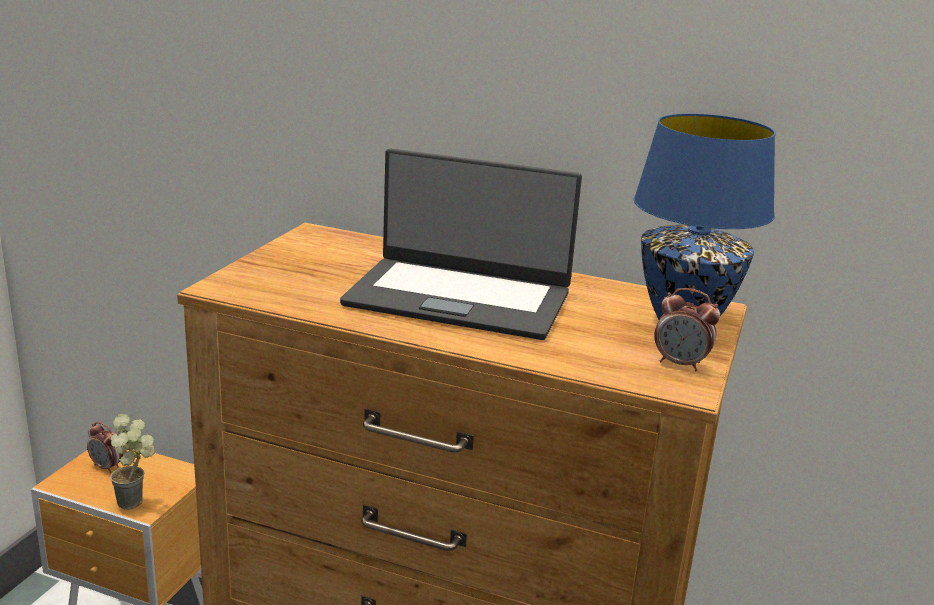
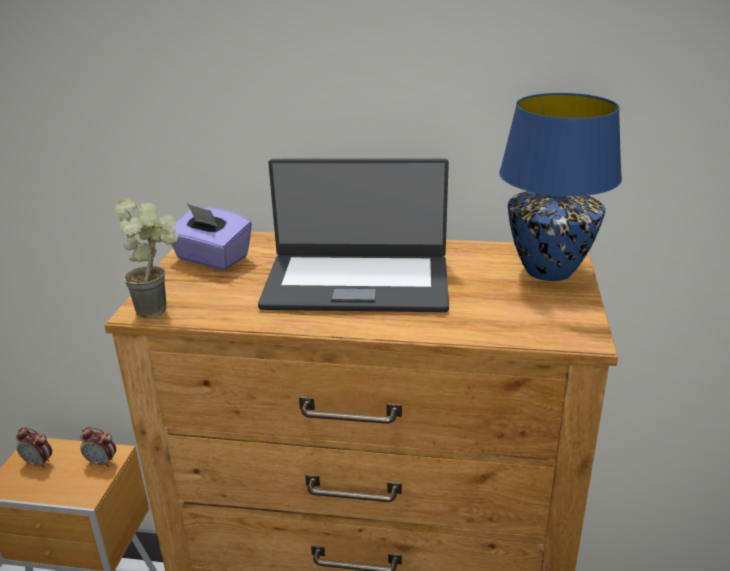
camera: 10 degrees left, 5 degrees up
(138, 502) = (77, 490): potted plant -> potted plant (161, 309)
(314, 253) = (211, 259): none -> purple tissue box
(680, 364) = (567, 313): alarm clock -> alarm clock (102, 462)

